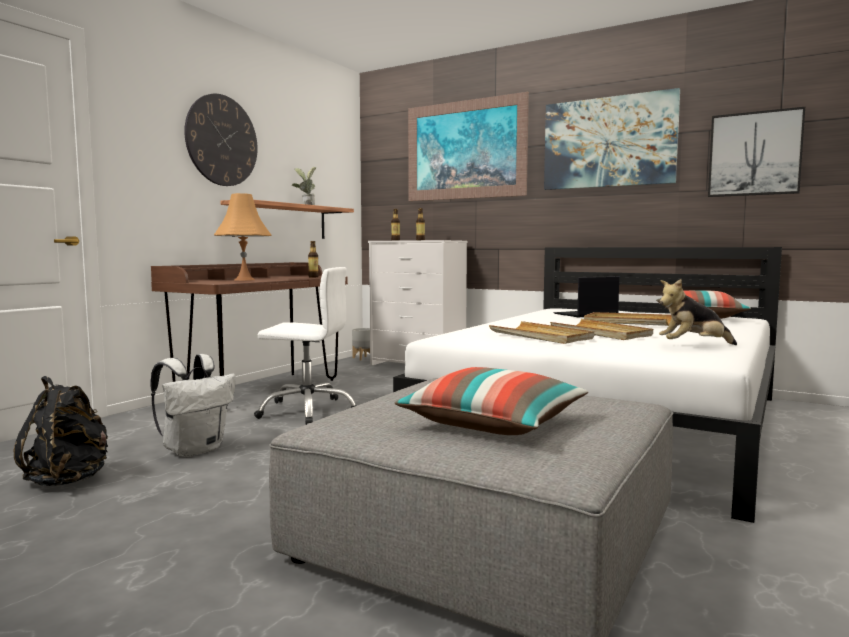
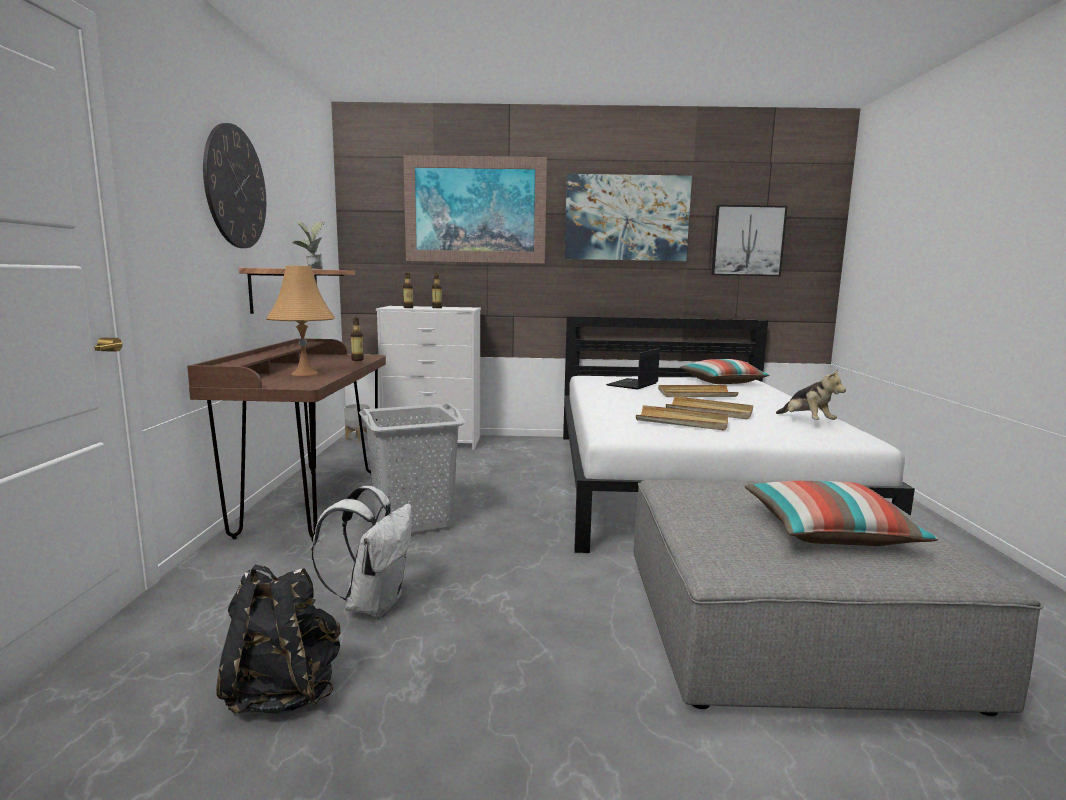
camera: 30 degrees left, 5 degrees up
(308, 411) = (414, 521): white office chair -> grey laundry basket
(693, 346) = (806, 422): plush toy -> plush toy turned 75 degrees counterclockwise

